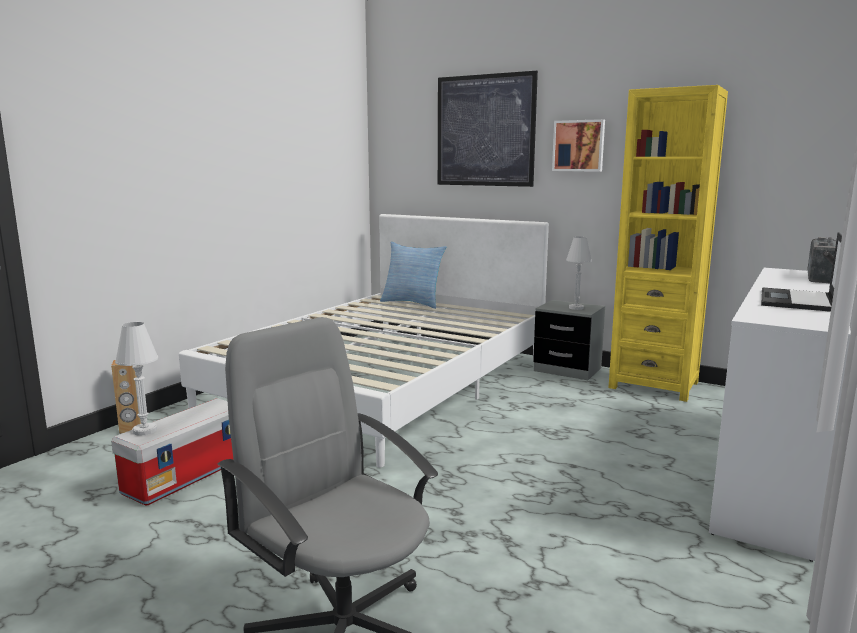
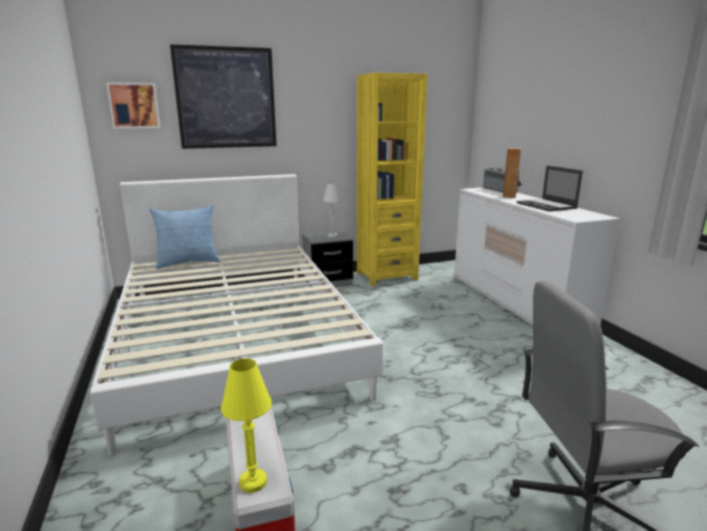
camera: 50 degrees left, 5 degrees up
(131, 429) = (78, 512): brown speaker -> brown speaker (509, 196)
(144, 430) = (253, 482): white table lamp -> yellow table lamp
(578, 146) = (310, 112): picture -> picture (134, 105)

